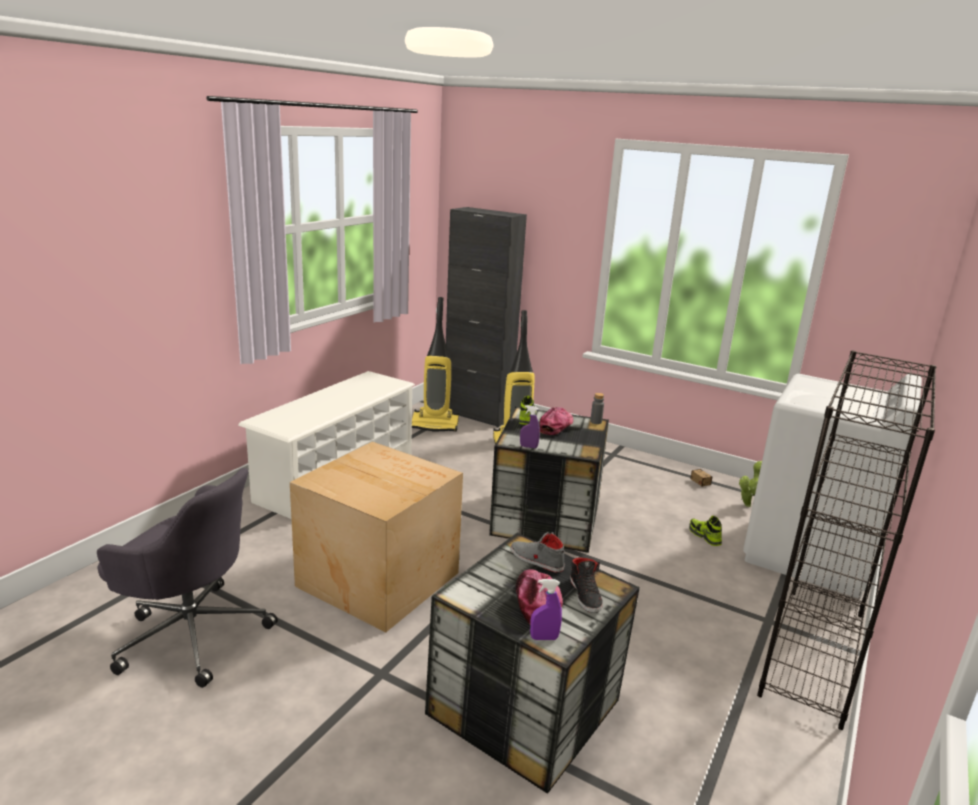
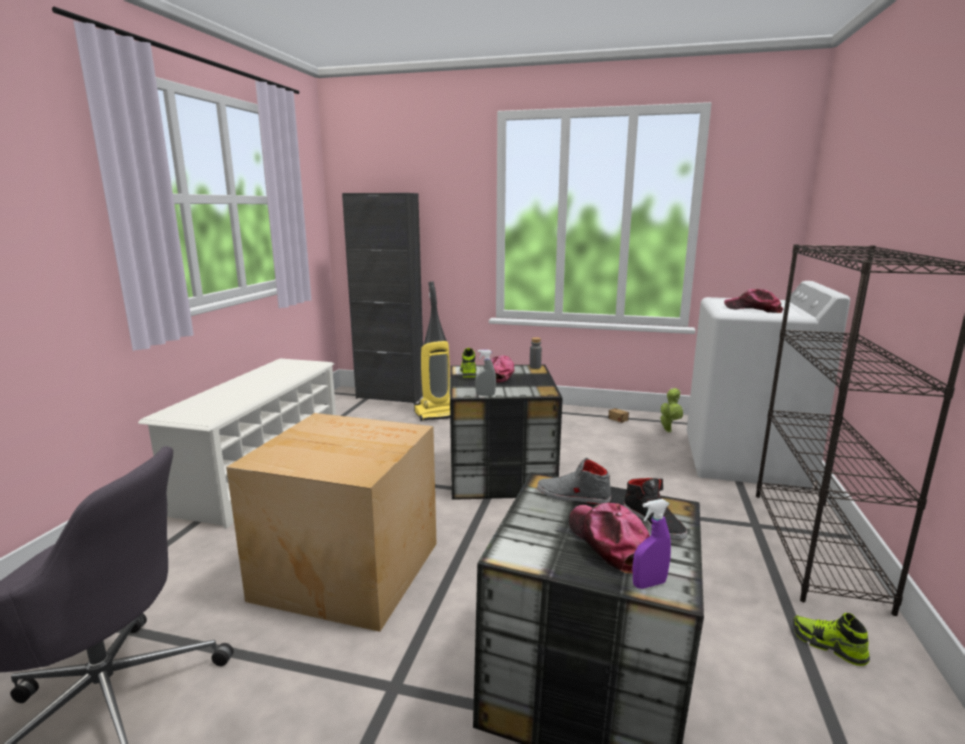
camera: 15 degrees left, 5 degrees down
(435, 425) = (352, 410): vacuum cleaner -> none
(528, 447) = (485, 395): purple spray bottle -> grey spray bottle
(704, 536) = (651, 462): shoe -> shoe (828, 646)
(826, 401) = (753, 309): none -> cap

